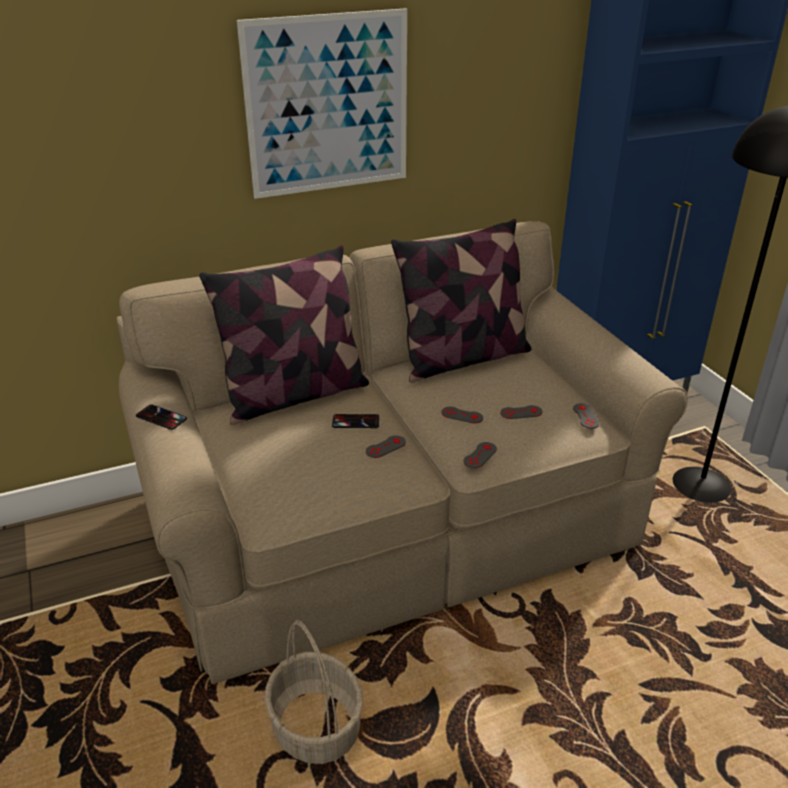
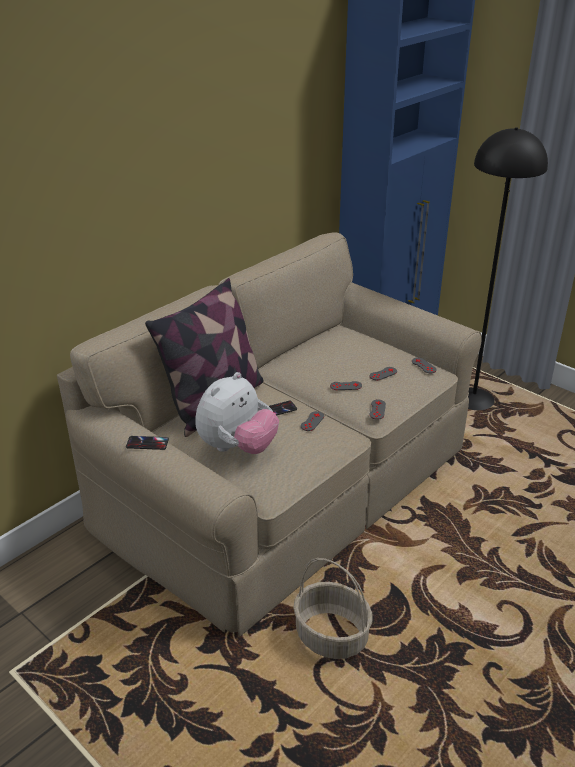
camera: 25 degrees left, 0 degrees up
(274, 453) = (237, 447): none -> plush toy
(328, 105) = (190, 170): picture -> none
(462, 358) = (313, 346): pillow -> none

